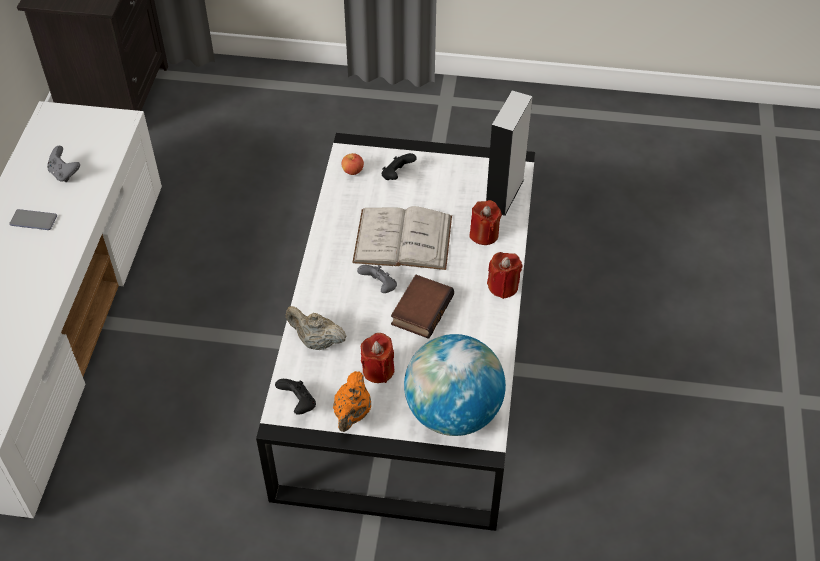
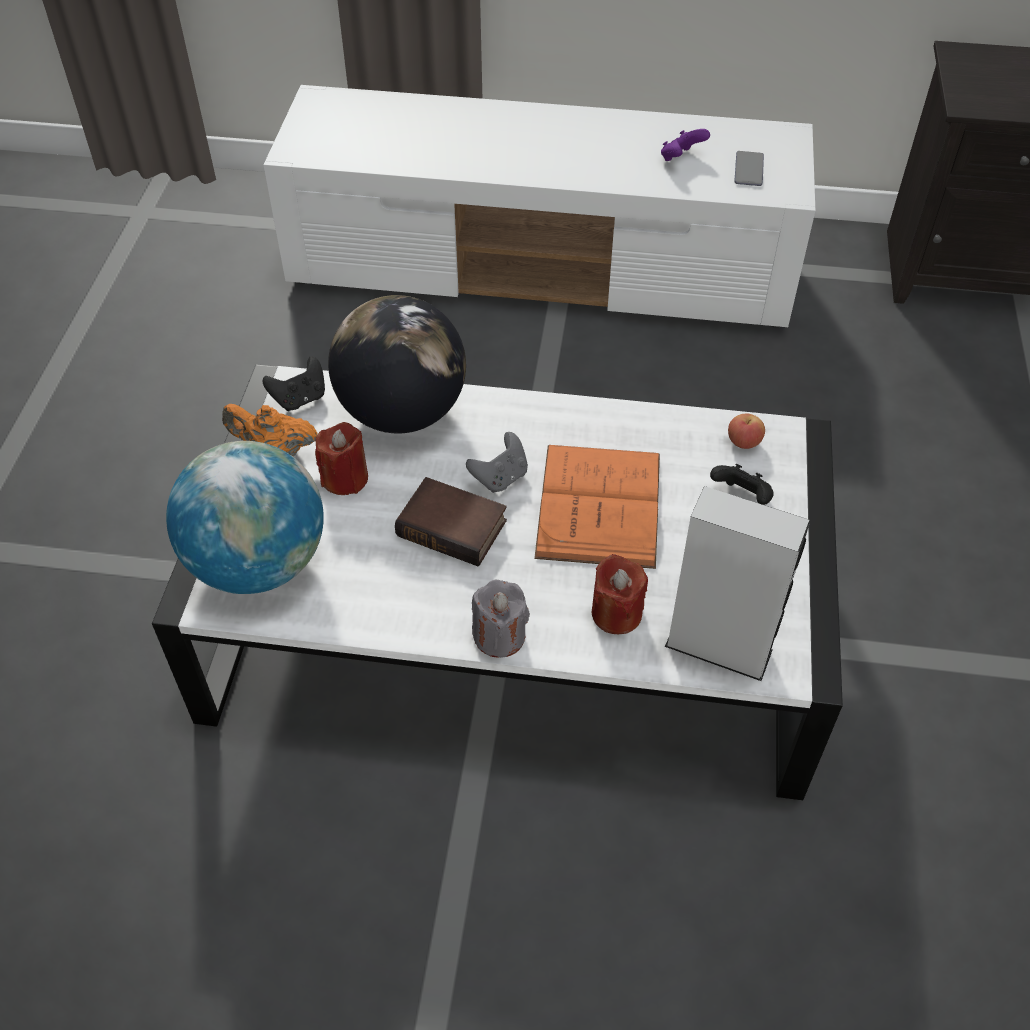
camera: 90 degrees right, 0 degrees up
(33, 220) = (597, 145): phone -> phone (748, 170)
(64, 173) = (681, 158): grey game controller -> purple game controller
(316, 341) = (402, 412): beige teapot -> globe
(403, 239) = (599, 505): white book -> orange book
(503, 286) = (499, 636): red candle -> grey candle

